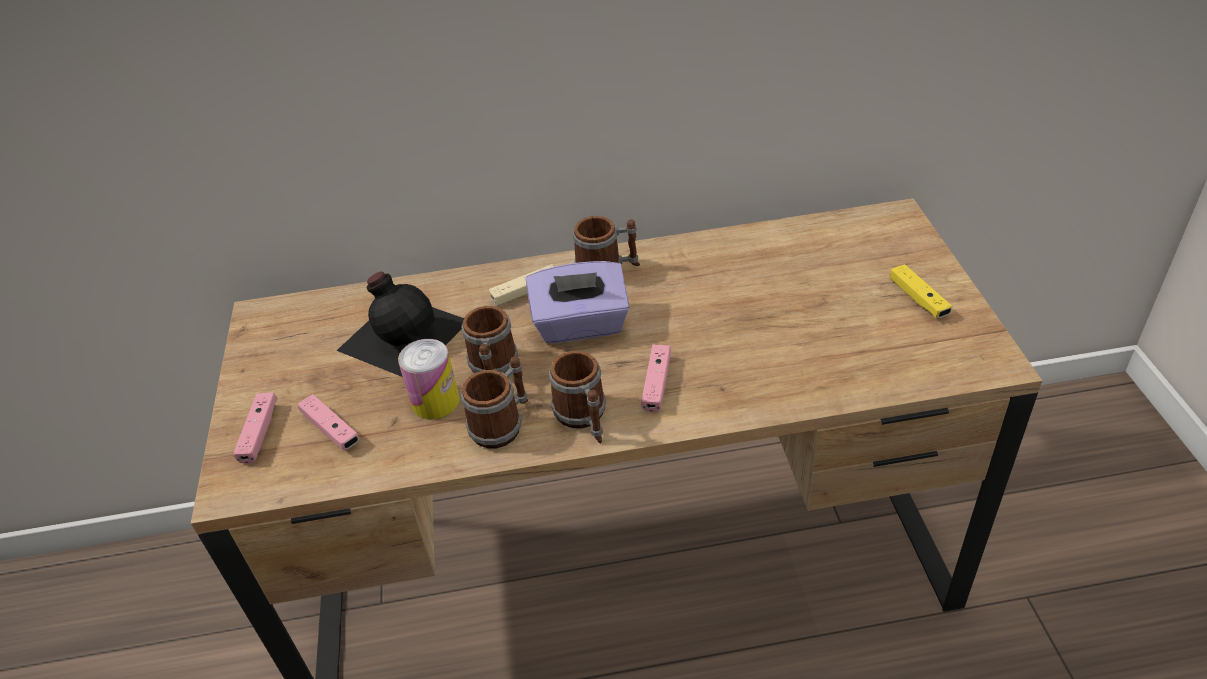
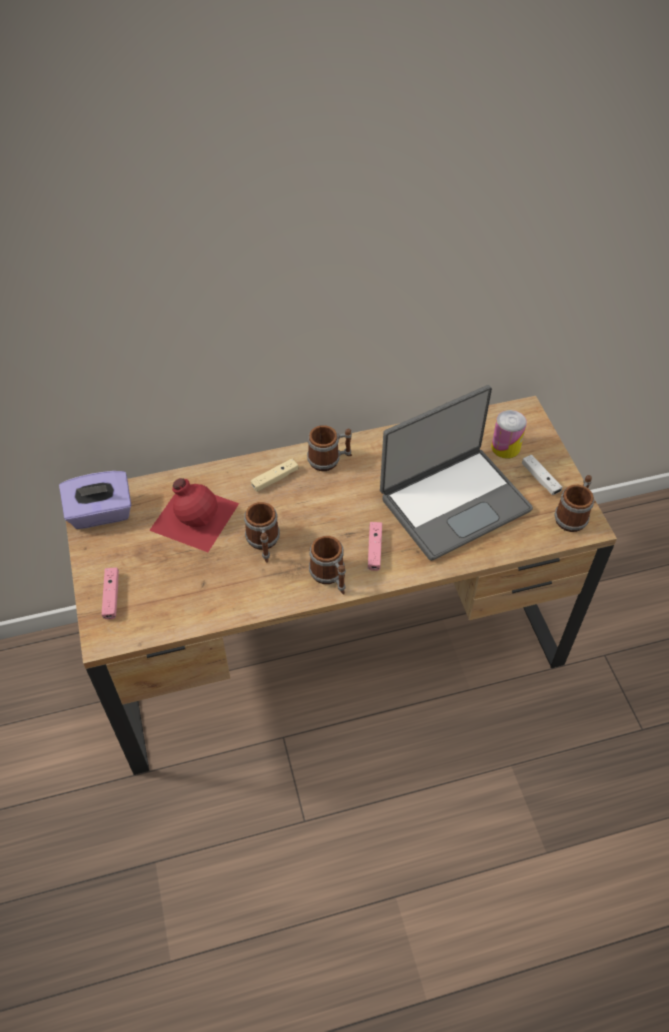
camera: 10 degrees left, 10 degrees up
(331, 429) = (161, 591): pink game controller -> none
(403, 333) = (194, 515): black bottle -> red bottle
(435, 401) = (228, 568): can -> can (505, 447)
(502, 424) = (277, 582): mug -> mug (573, 515)
(581, 325) = (317, 505): purple tissue box -> purple tissue box (101, 513)
(783, 325) = (453, 502): none -> laptop
(918, 299) = (540, 479): yellow game controller -> white game controller

